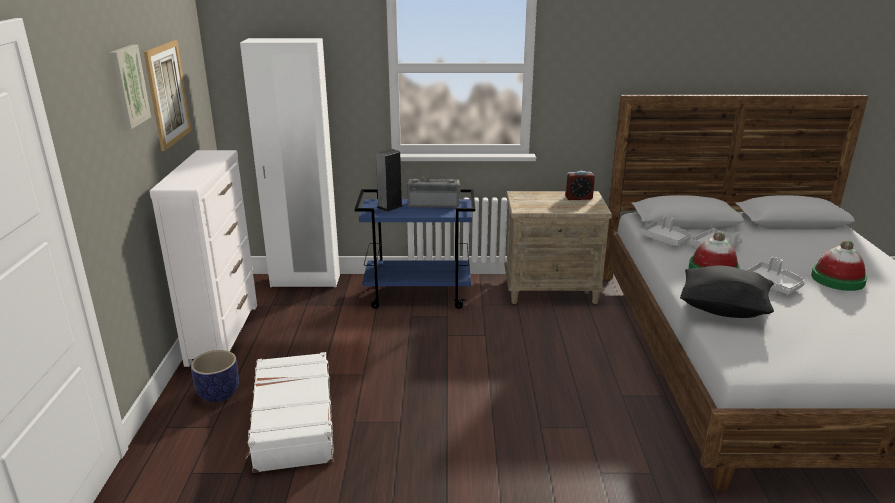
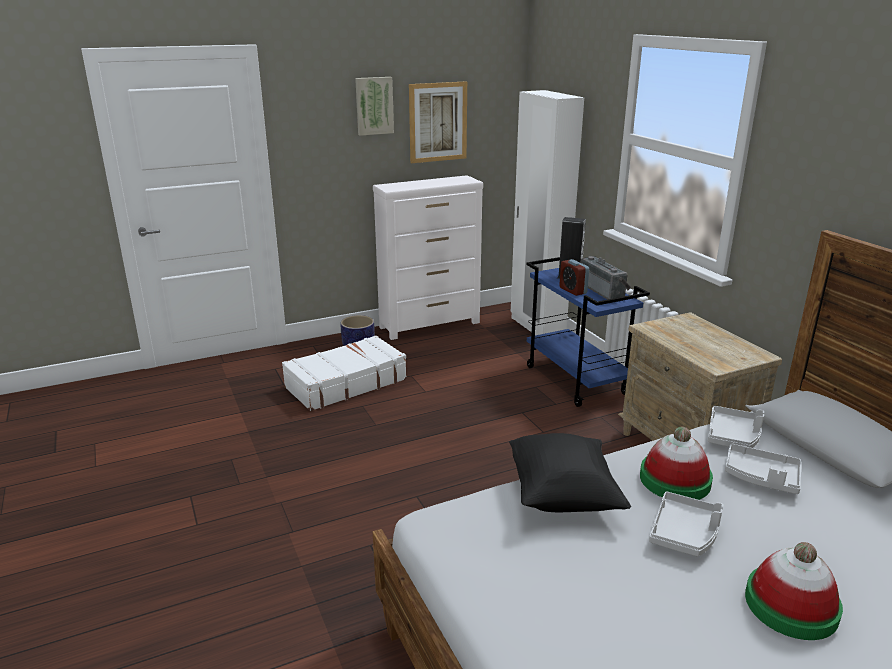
camera: 65 degrees right, 0 degrees up
(578, 198) = (734, 350): alarm clock -> alarm clock (573, 290)

